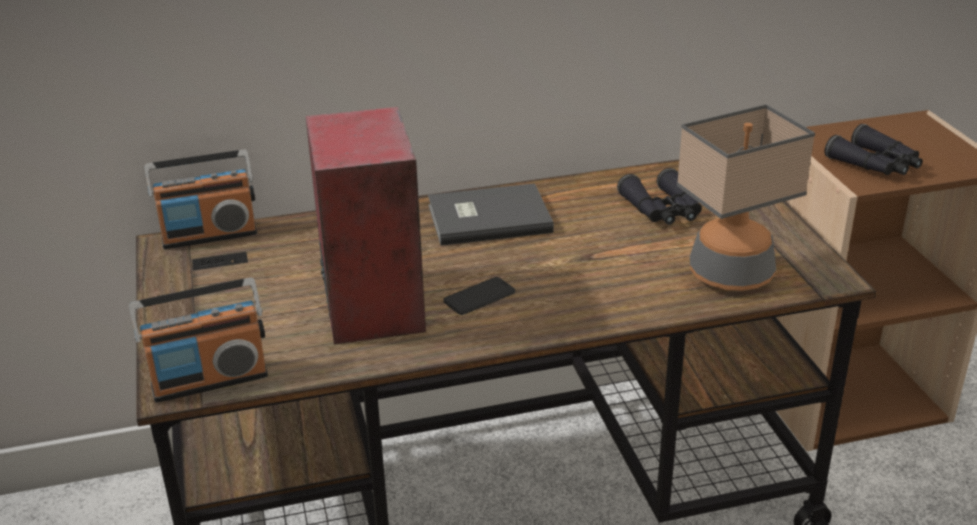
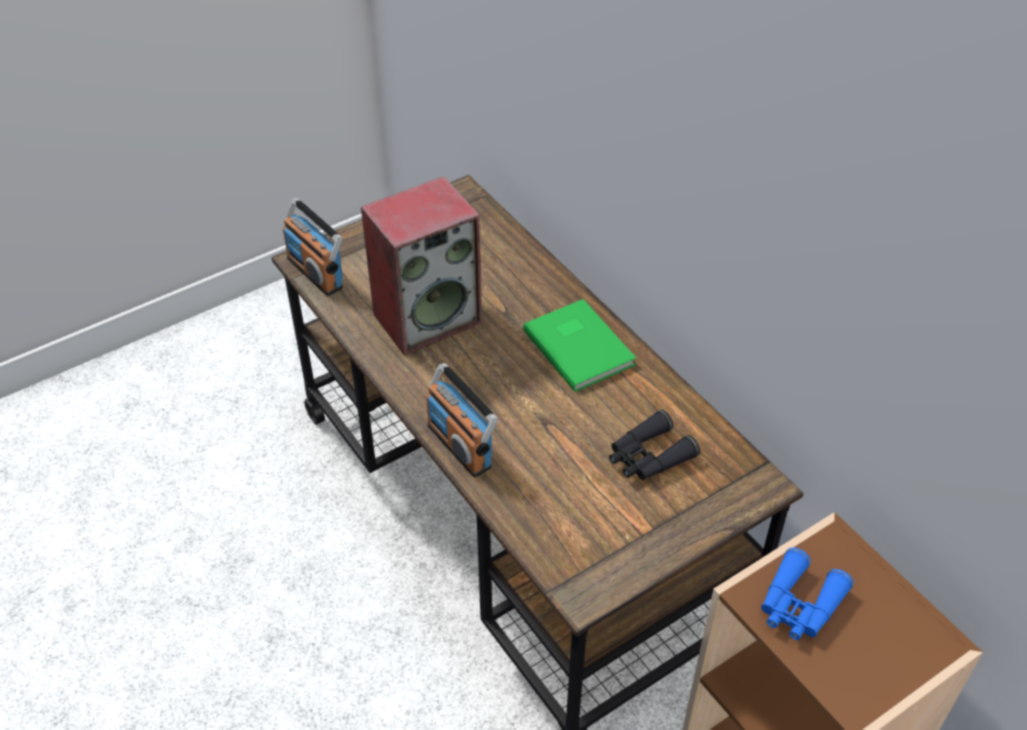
camera: 70 degrees right, 15 degrees up
(209, 235) = (482, 208): radio -> radio (460, 445)
(479, 297) = (460, 372): phone -> none
(486, 217) = (580, 345): grey book -> green book
(731, 274) = (558, 522): table lamp -> none
(876, 164) = (799, 605): black binoculars -> blue binoculars

